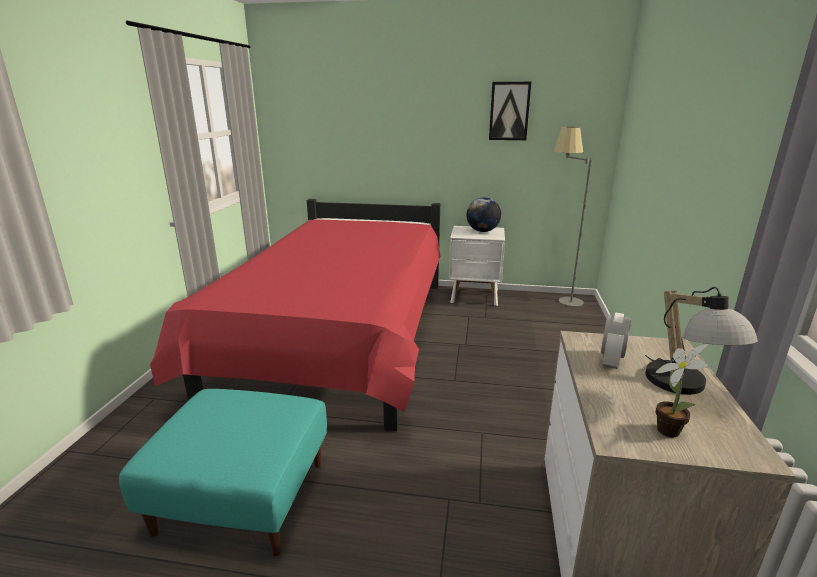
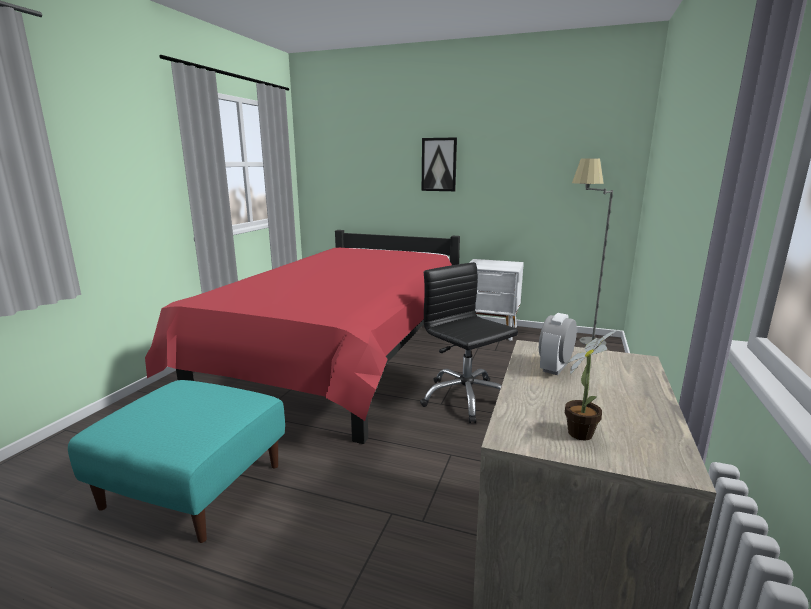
camera: 10 degrees right, 5 degrees down
(475, 372) = (465, 398): none -> black office chair
(482, 231) = (499, 264): globe -> none
(509, 111) = (529, 144): picture -> picture (439, 164)
(685, 388) = (626, 398): table lamp -> none

